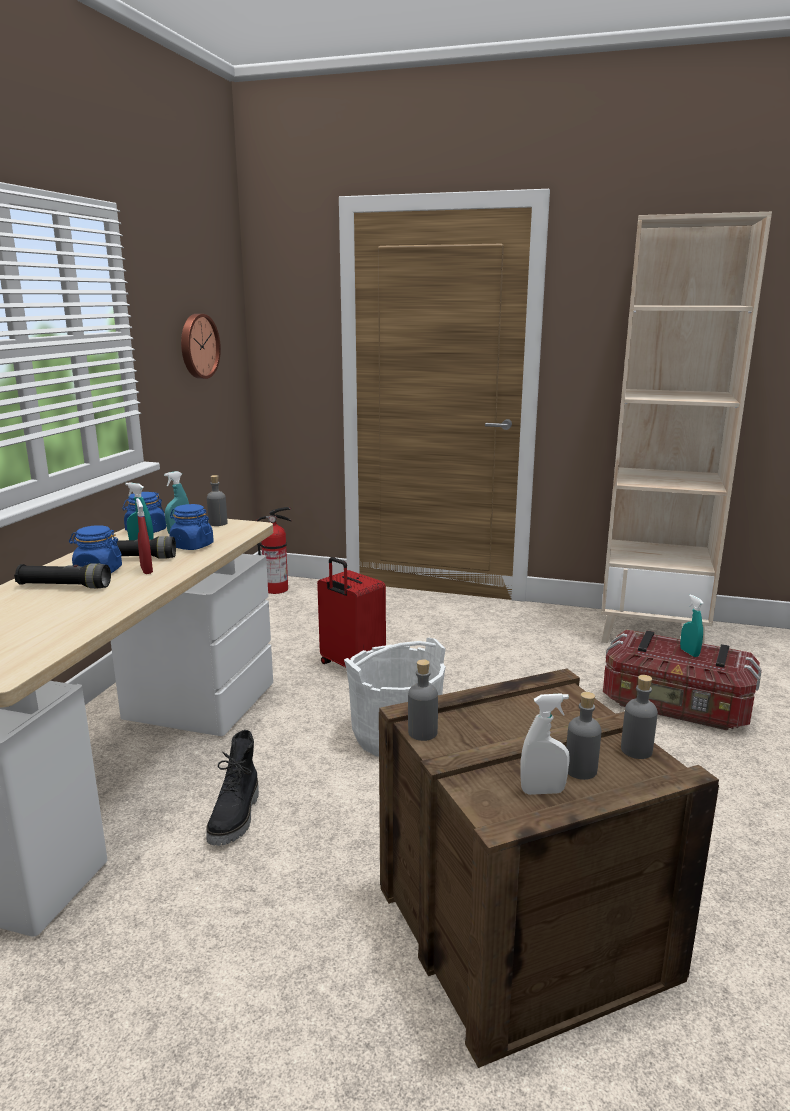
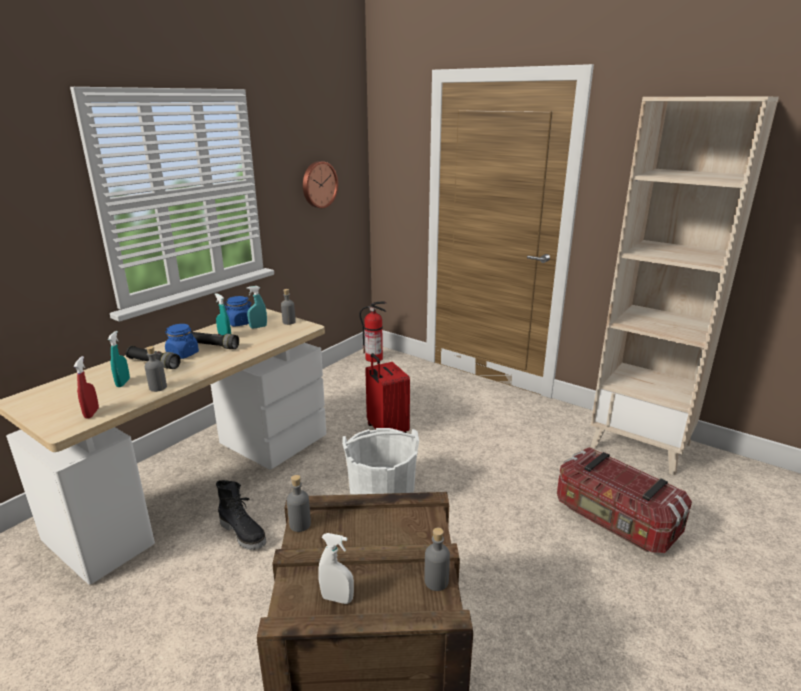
camera: 20 degrees right, 5 degrees up
(146, 570) = (210, 357): red spray bottle -> red spray bottle (91, 413)
(192, 546) = (255, 340): blue jar -> none
(236, 818) = (244, 533): black boot -> black boot turned 75 degrees counterclockwise
(580, 770) = (379, 588): grey bottle -> grey bottle (158, 387)
(689, 653) = (629, 480): turquoise spray bottle -> turquoise spray bottle (123, 383)

